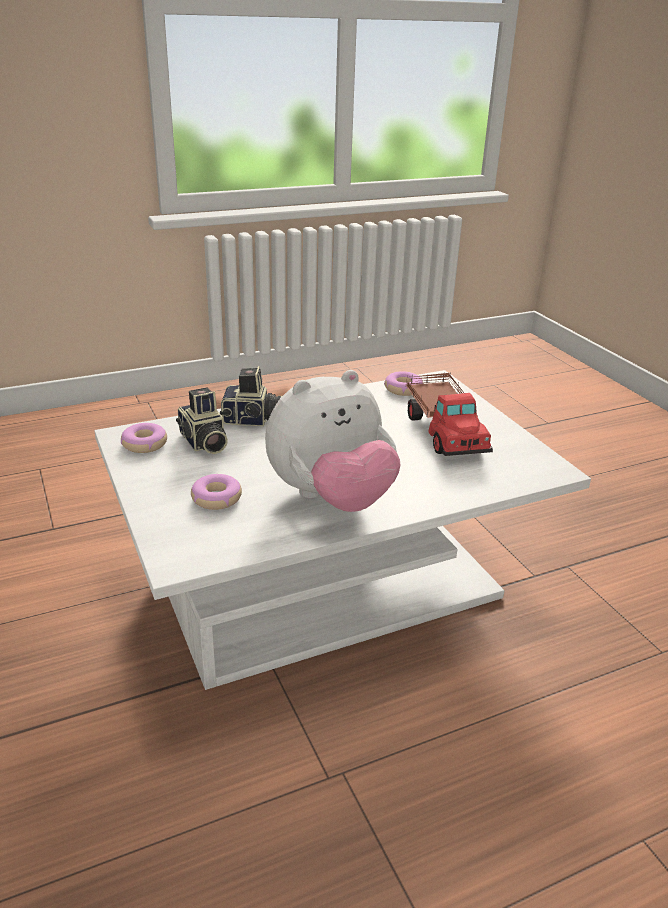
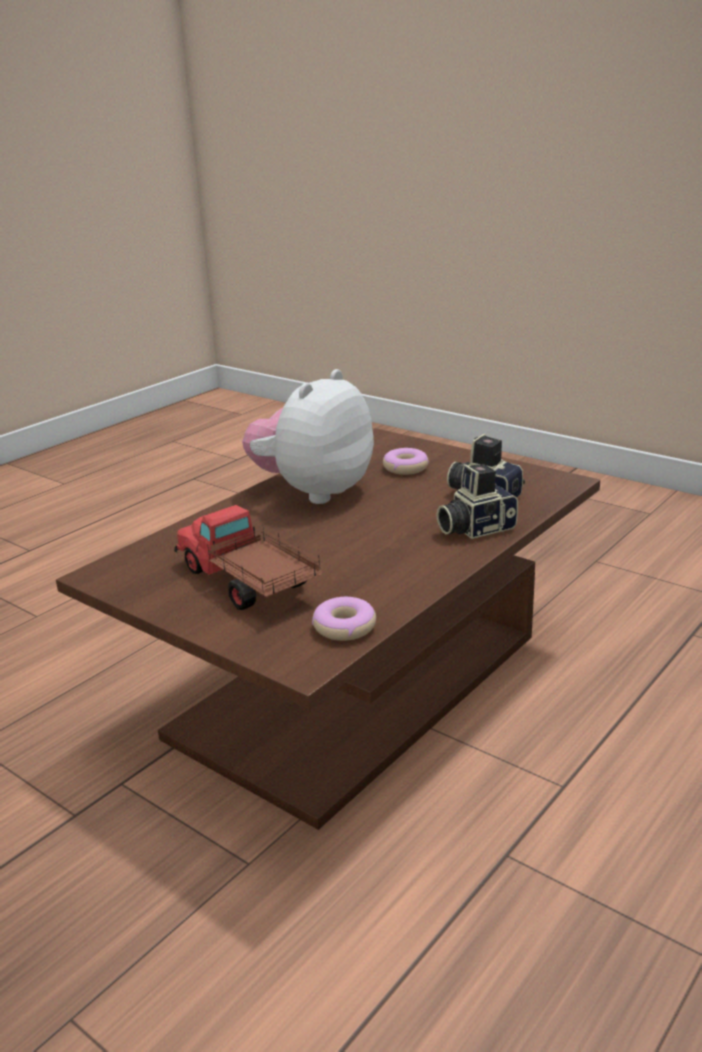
camera: 155 degrees right, 5 degrees down
(145, 444) = (532, 481): donut -> none
(329, 584) = (358, 685): white coffee table -> brown coffee table

